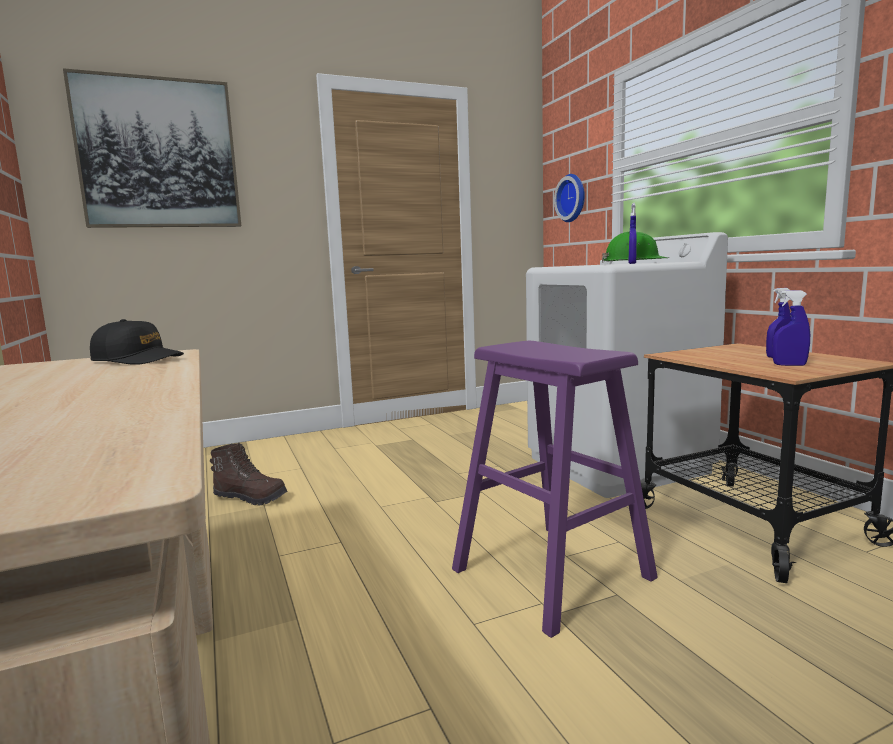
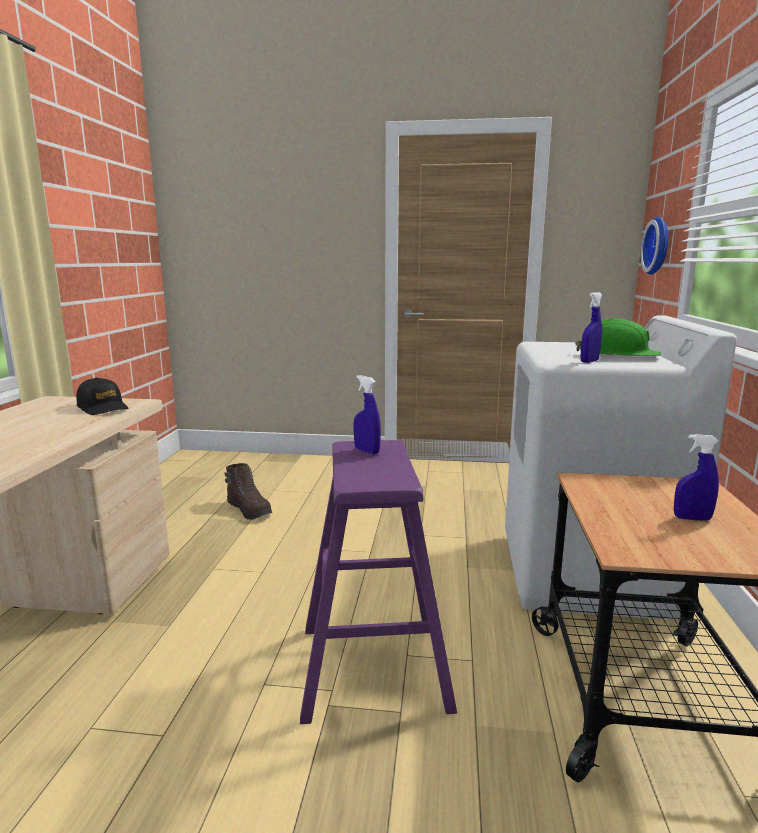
camera: 30 degrees right, 5 degrees up
(158, 154) = (248, 208): picture -> none
(789, 365) = (666, 537): blue spray bottle -> blue spray bottle (366, 451)

